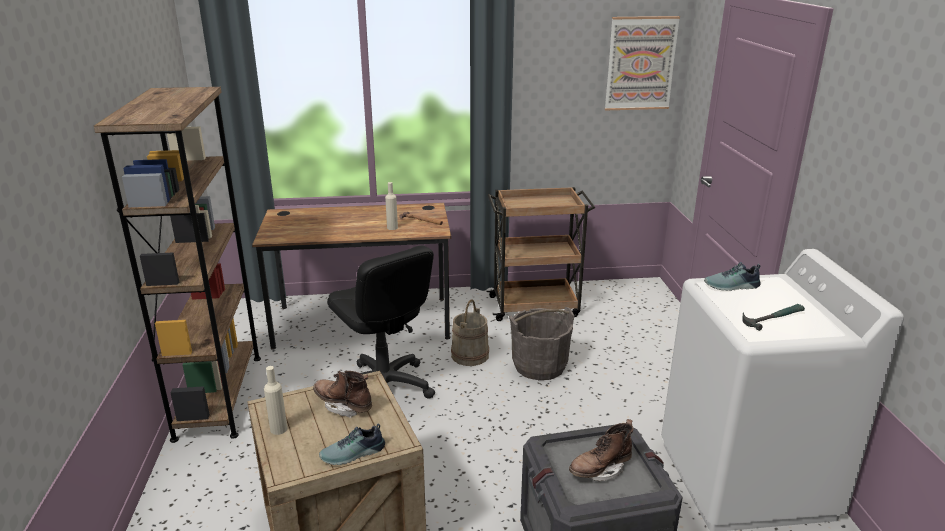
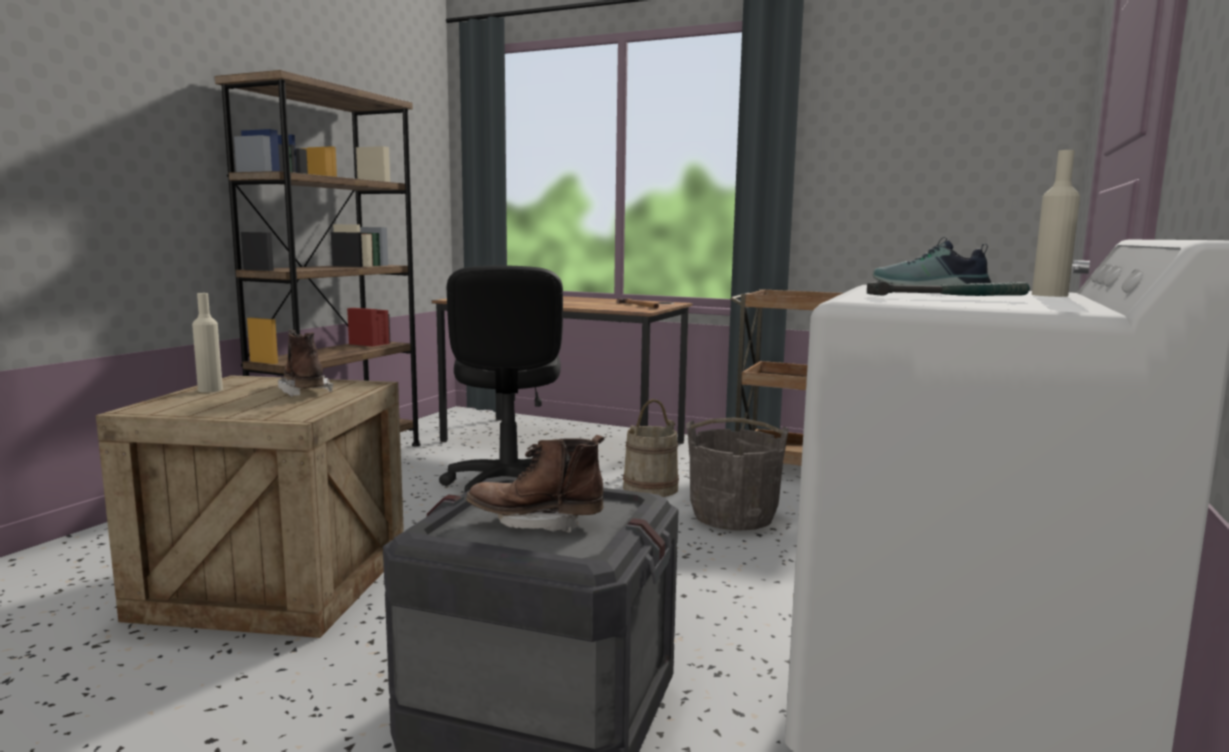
camera: 30 degrees right, 15 degrees down
(353, 454) = (230, 413): shoe -> none
(392, 228) = (594, 305): beige bottle -> beige bottle (1049, 295)
(640, 63) = (1002, 116): picture -> none

